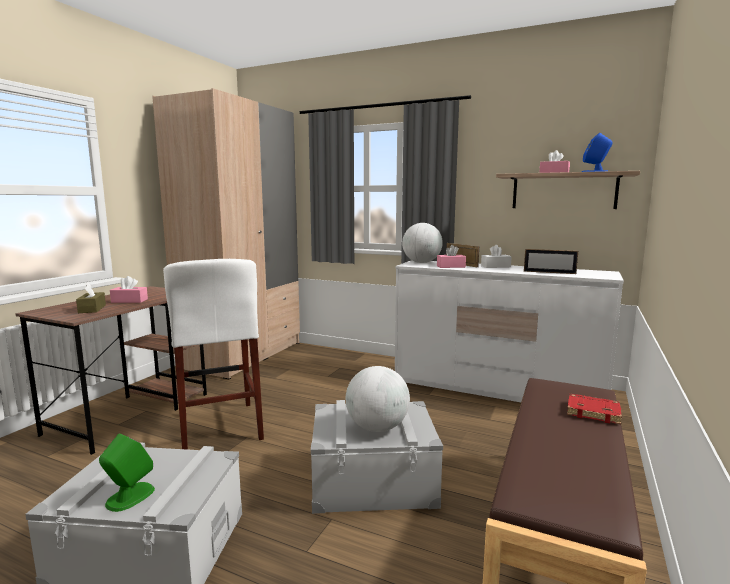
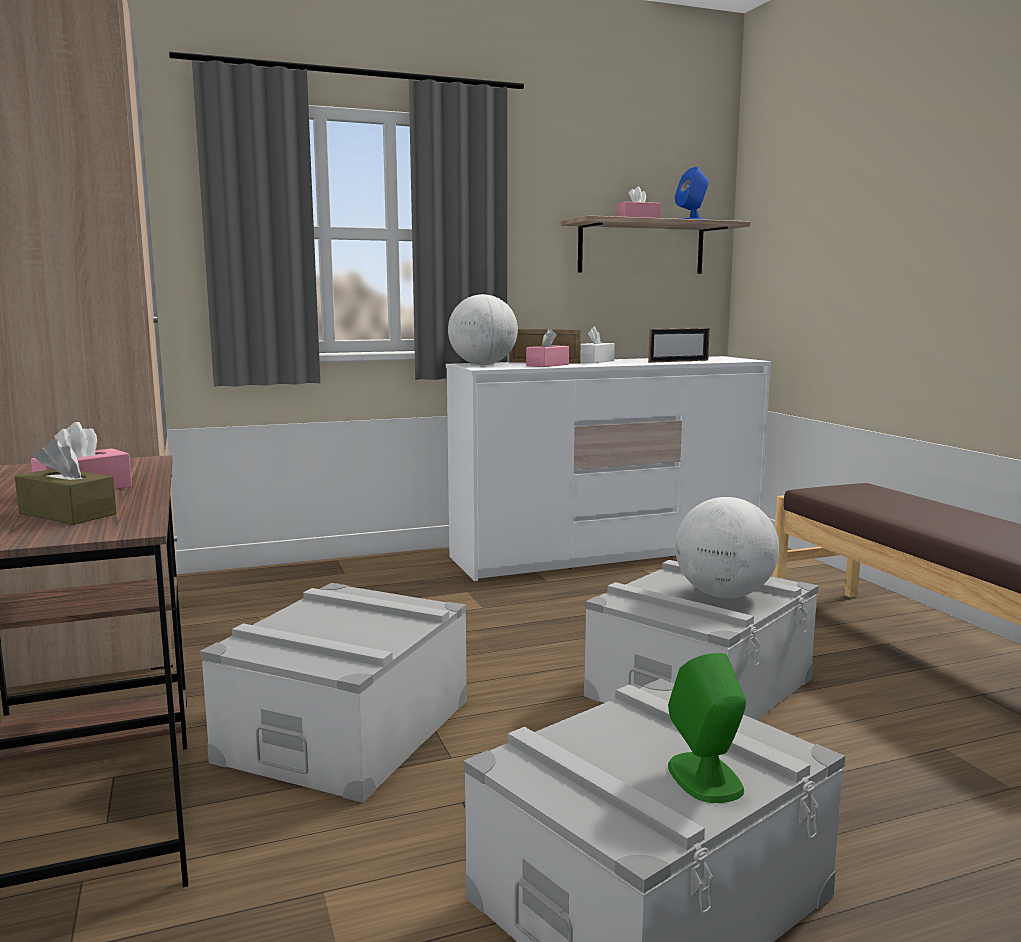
camera: 45 degrees left, 0 degrees up
(220, 426) = (347, 730): white stool -> grey storage box
(593, 412) = (910, 500): red book -> none

